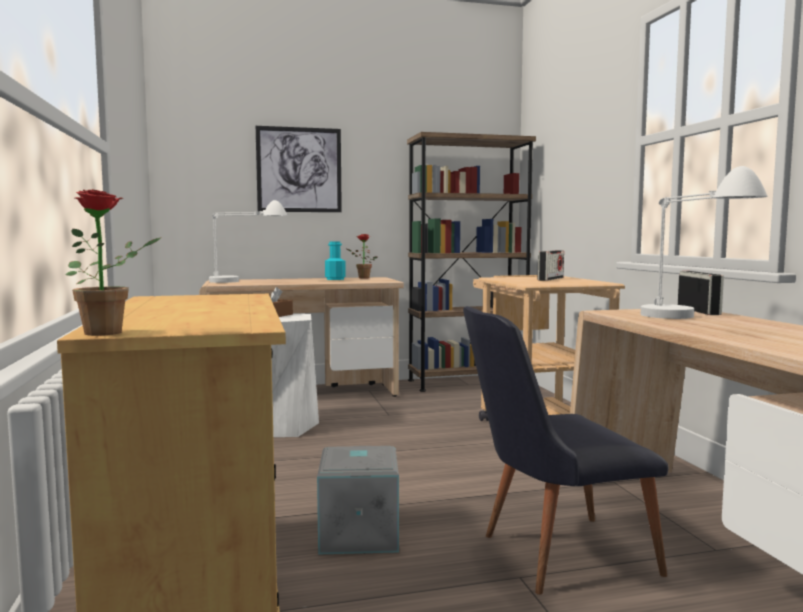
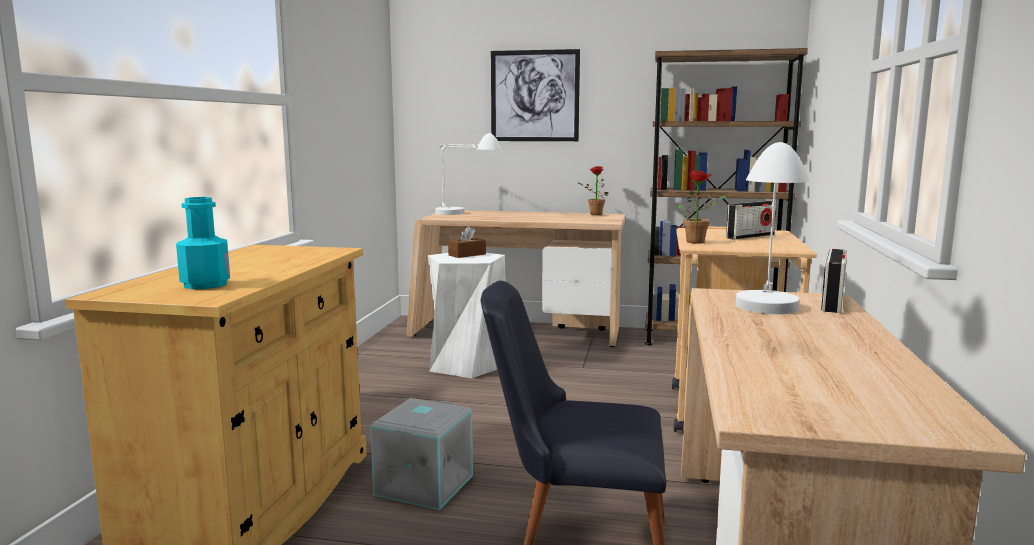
camera: 25 degrees right, 5 degrees up
(112, 332) = (113, 294): potted plant -> potted plant (699, 242)
(335, 279) = (561, 215): turquoise bottle -> turquoise bottle (205, 284)

